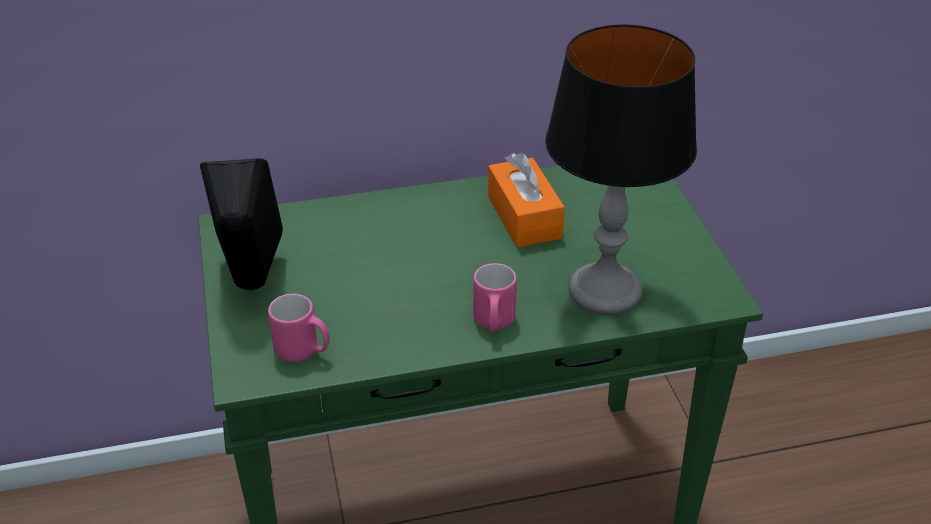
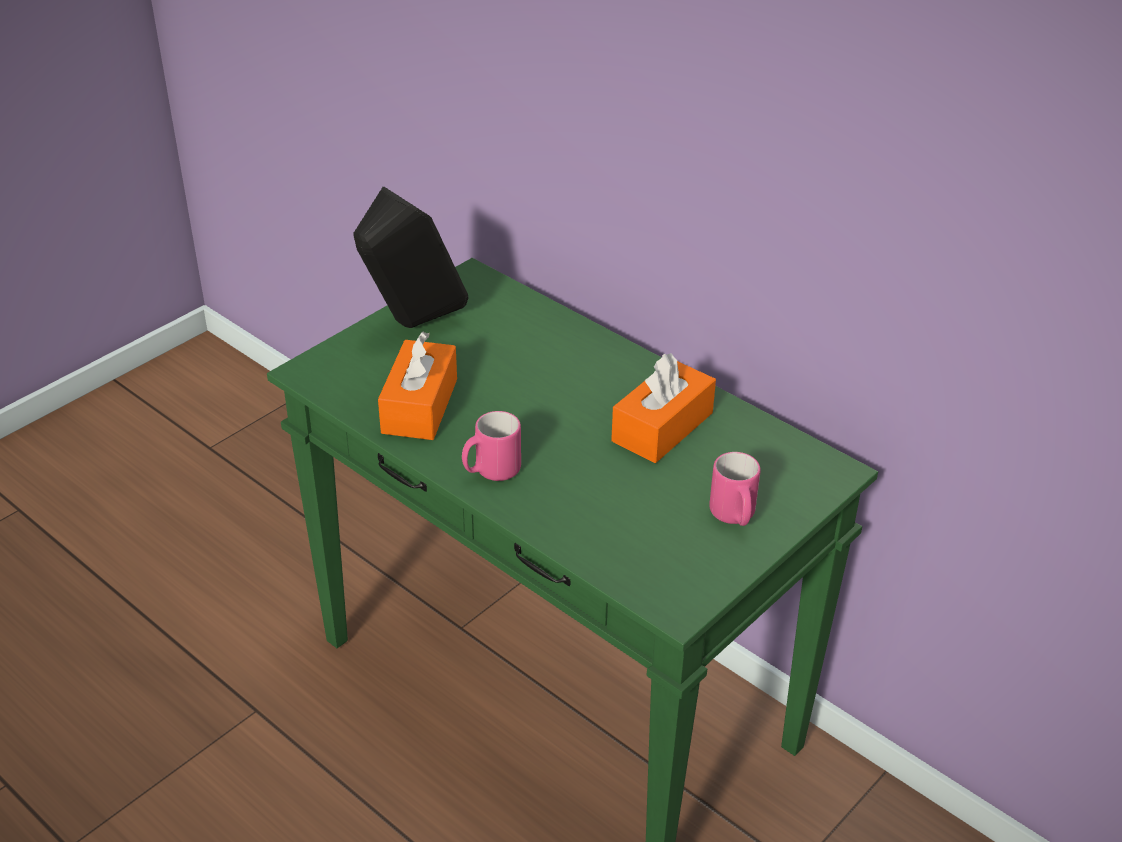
camera: 55 degrees right, 0 degrees up
(303, 352) = (360, 386): pink mug -> pink mug (734, 517)
(369, 327) = (419, 406): none -> orange tissue box
(605, 291) = (605, 521): table lamp -> none

